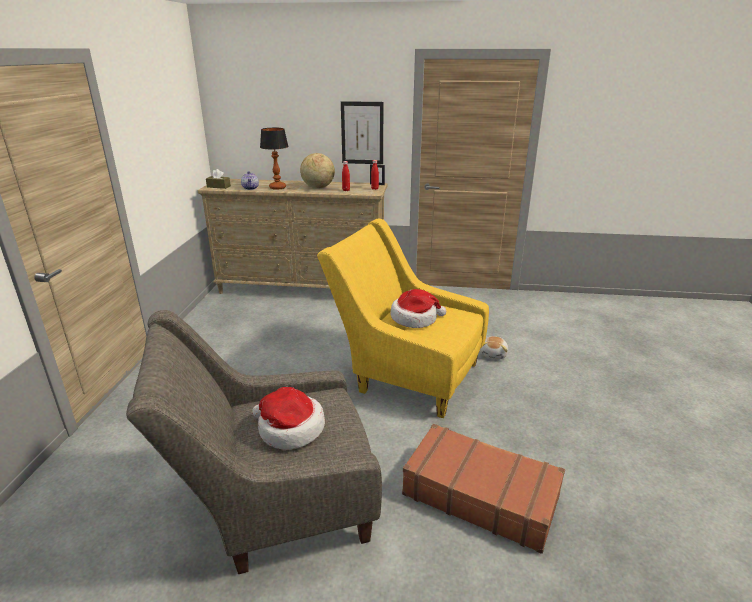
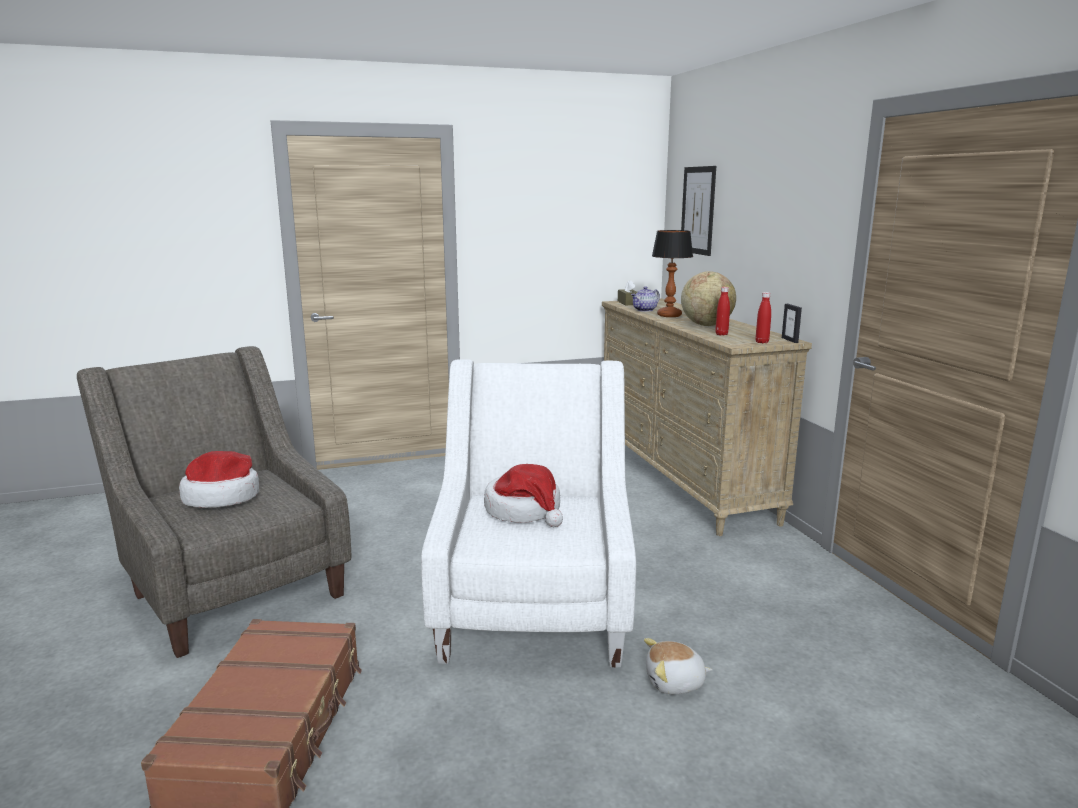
camera: 65 degrees right, 10 degrees down
(362, 133) = (794, 250): picture -> picture (698, 210)
(406, 373) = (534, 607): yellow armchair -> white armchair

